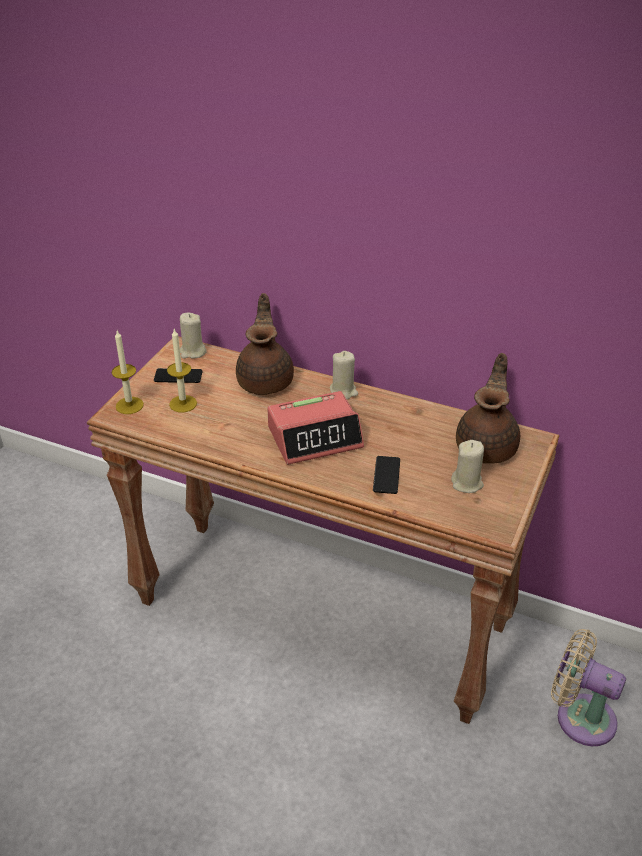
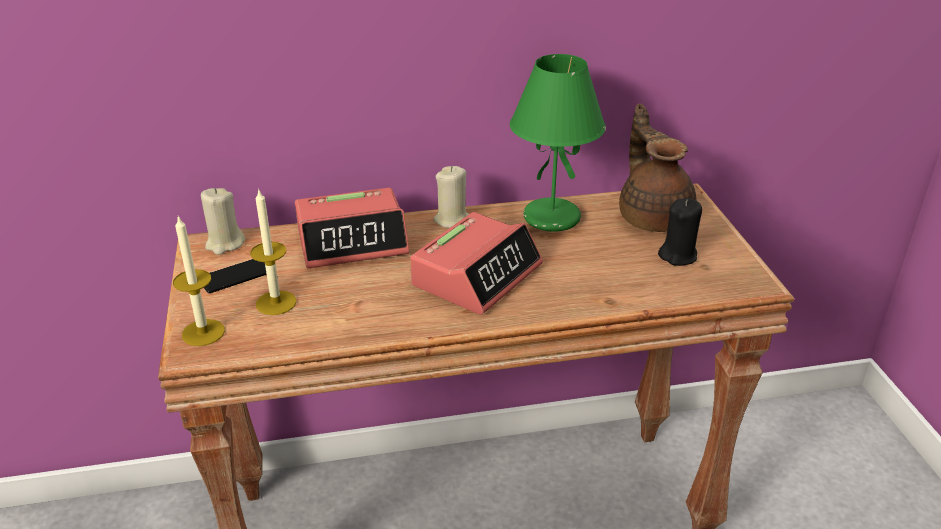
camera: 35 degrees left, 5 degrees down
(266, 380) = (353, 241): brown teapot -> alarm clock
(386, 475) = (595, 281): phone -> none
(410, 417) = (550, 218): none -> green table lamp
(467, 483) = (678, 256): beige candle -> black candle
(579, 716) = (784, 481): beige fan -> none

